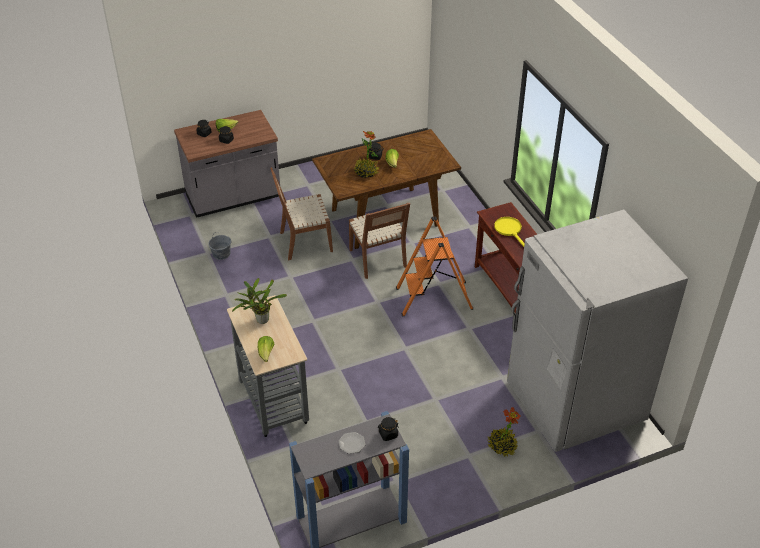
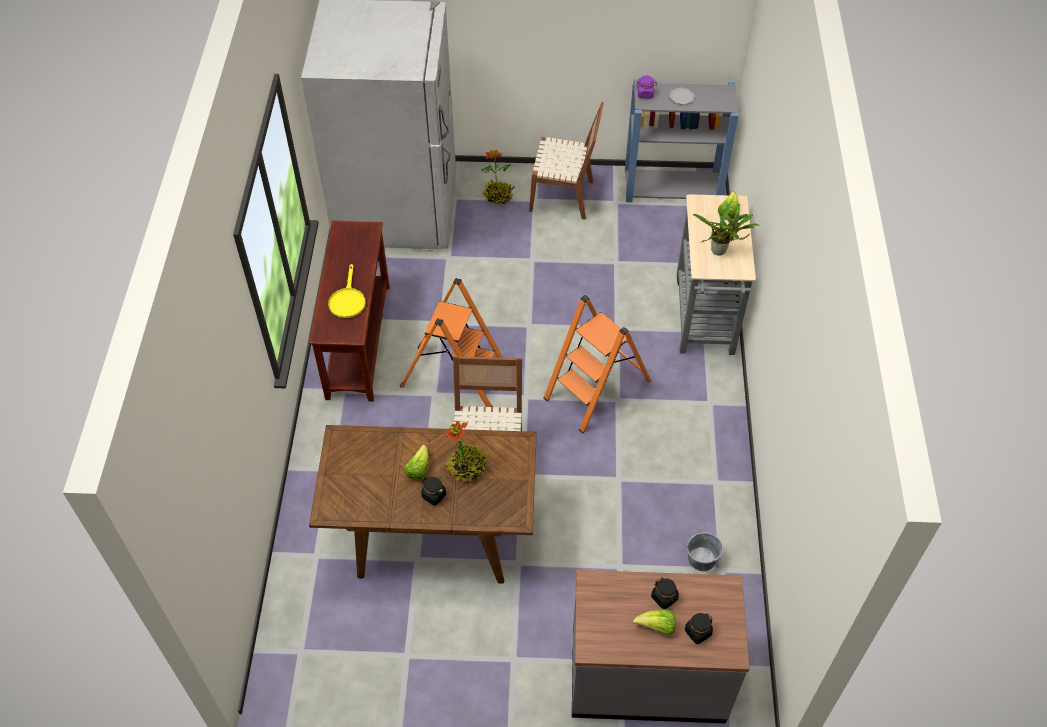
camera: 155 degrees left, 10 degrees up
(303, 243) = (575, 532): chair -> chair (565, 197)
(330, 323) = (598, 388): none -> orange step ladder
(388, 434) = (645, 94): black jar -> purple jar

